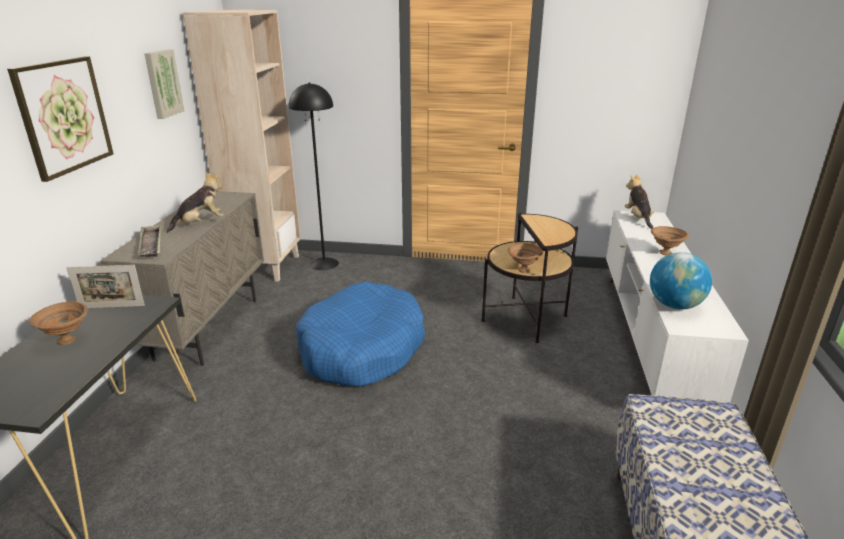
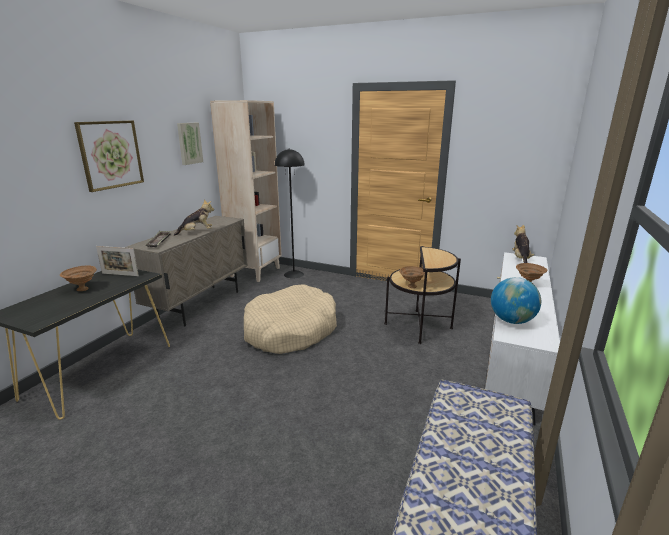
camera: 15 degrees right, 5 degrees down
(362, 349) = (290, 330): blue dog bed -> beige dog bed

